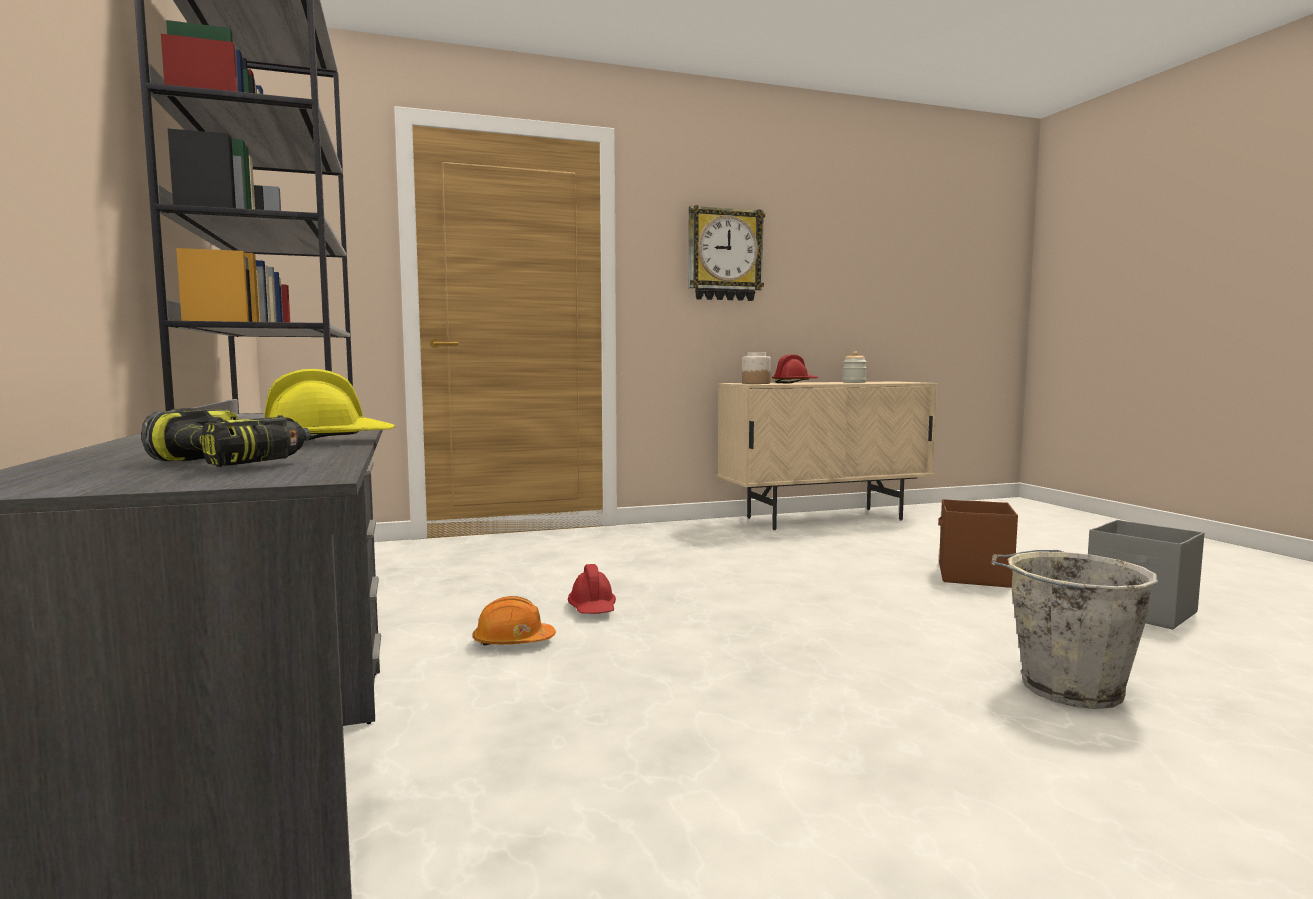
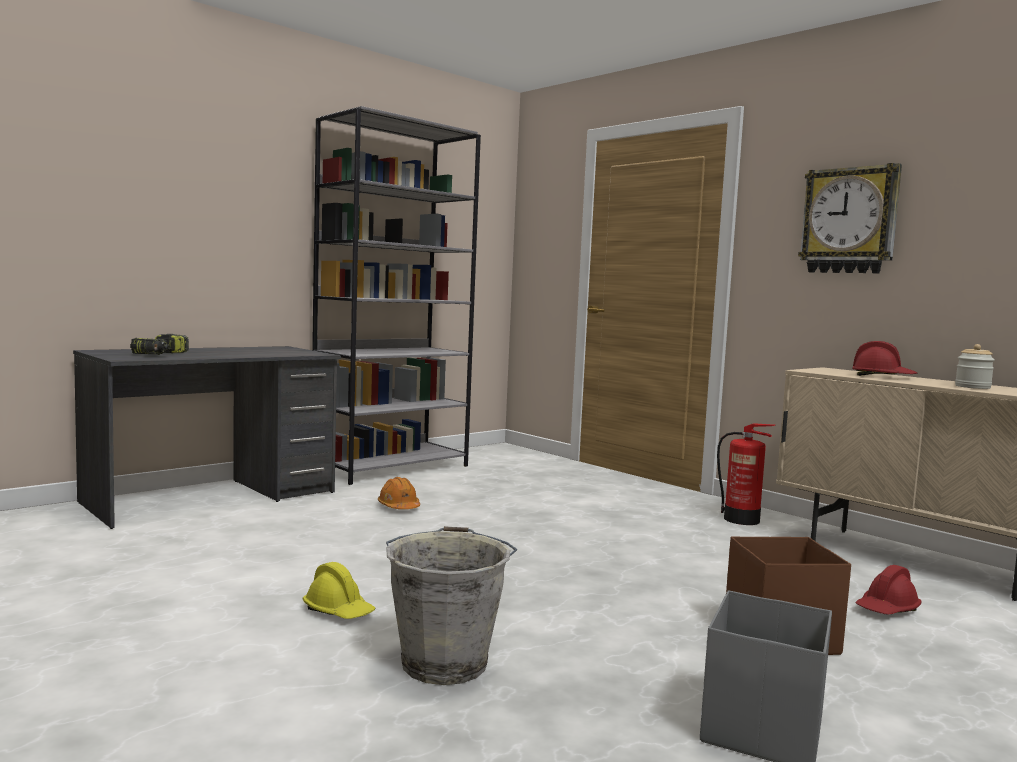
camera: 65 degrees right, 0 degrees up
(330, 442) = (240, 355): yellow hard hat -> yellow hard hat (339, 611)
(593, 609) = (477, 514): red hard hat -> red hard hat (887, 609)
(699, 532) = (742, 520): none -> fire extinguisher
(755, 383) = (824, 371): jar -> none

